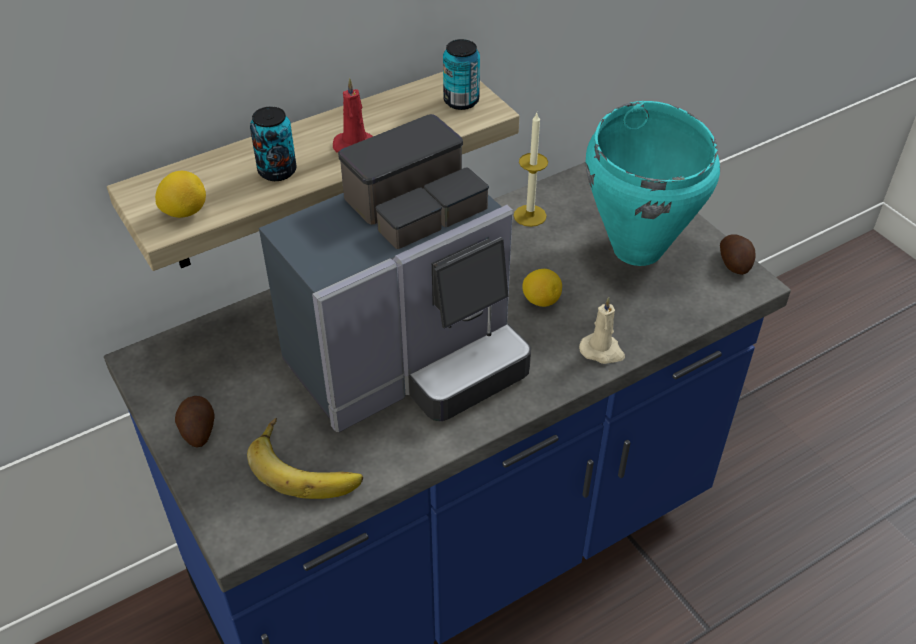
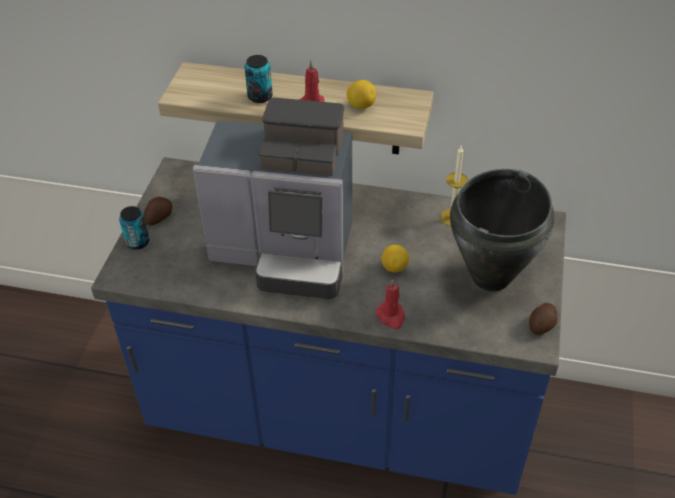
camera: 45 degrees right, 0 degrees up
(184, 212) = (195, 93): lemon -> lemon (361, 106)
(308, 464) = (182, 266): banana -> none
(461, 101) = (401, 111): can -> can (138, 242)
(602, 351) = (391, 316): beige candle -> red candle
(638, 248) = (492, 277): turquoise cooking pot -> black cooking pot

